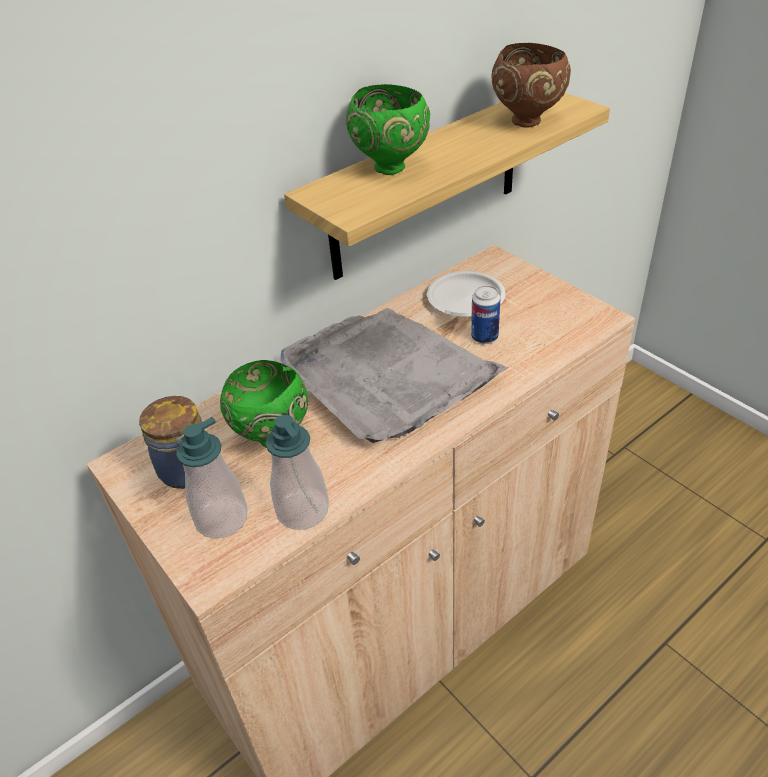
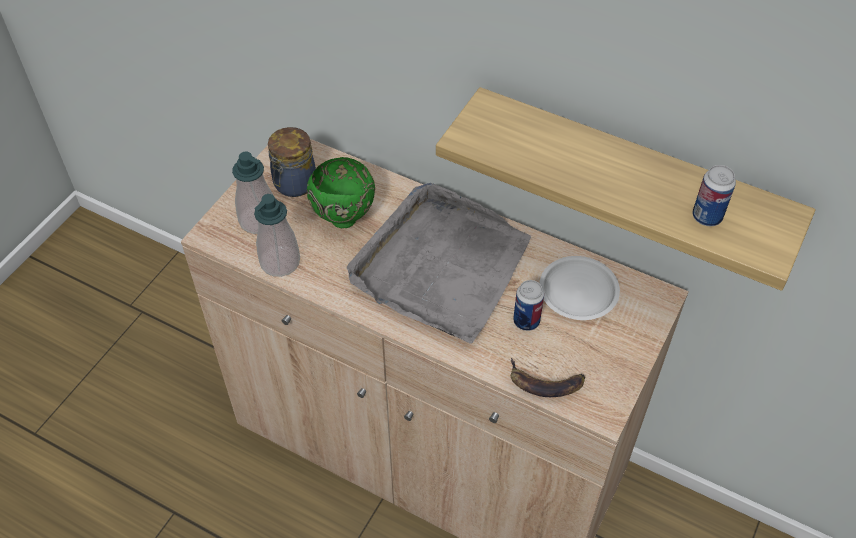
camera: 65 degrees right, 10 degrees up
(392, 168) = (554, 140): green bowl -> none
(528, 121) = (707, 217): brown bowl -> can
(559, 342) = (545, 382): none -> banana

